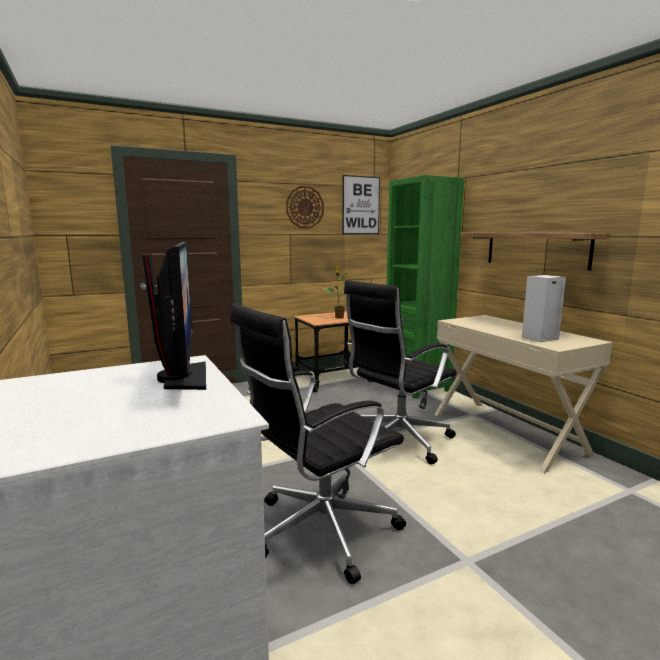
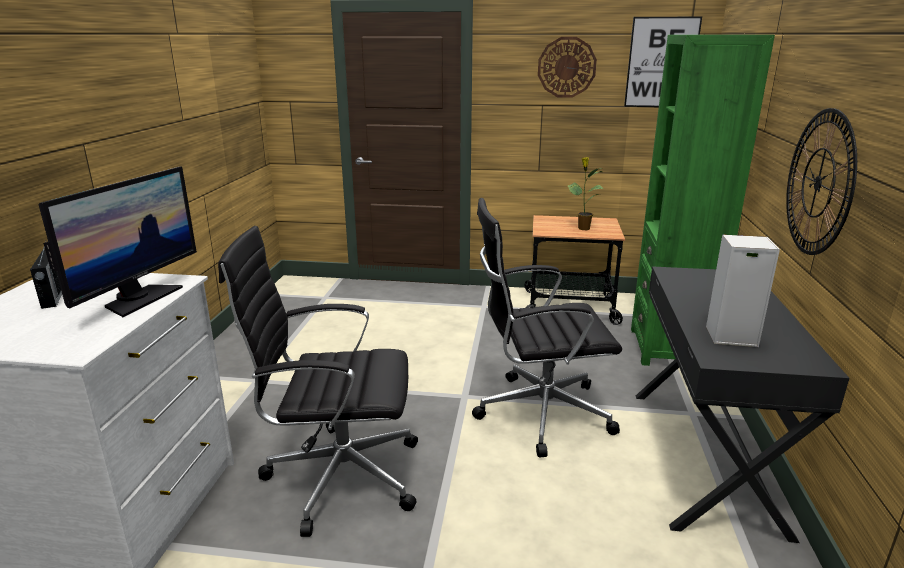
camera: 35 degrees right, 10 degrees up
(70, 395) = (53, 296): none -> radio
(507, 433) = (705, 457): beige desk -> black desk
(535, 249) = (818, 183): shelf -> wall clock

